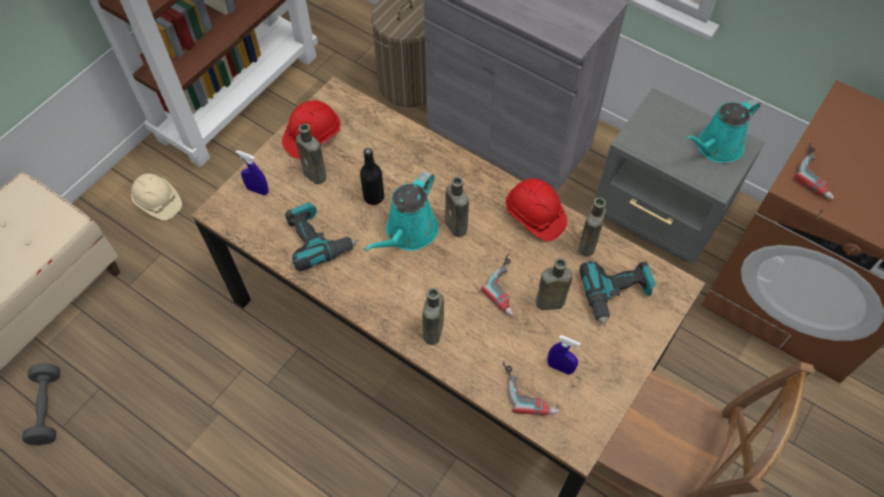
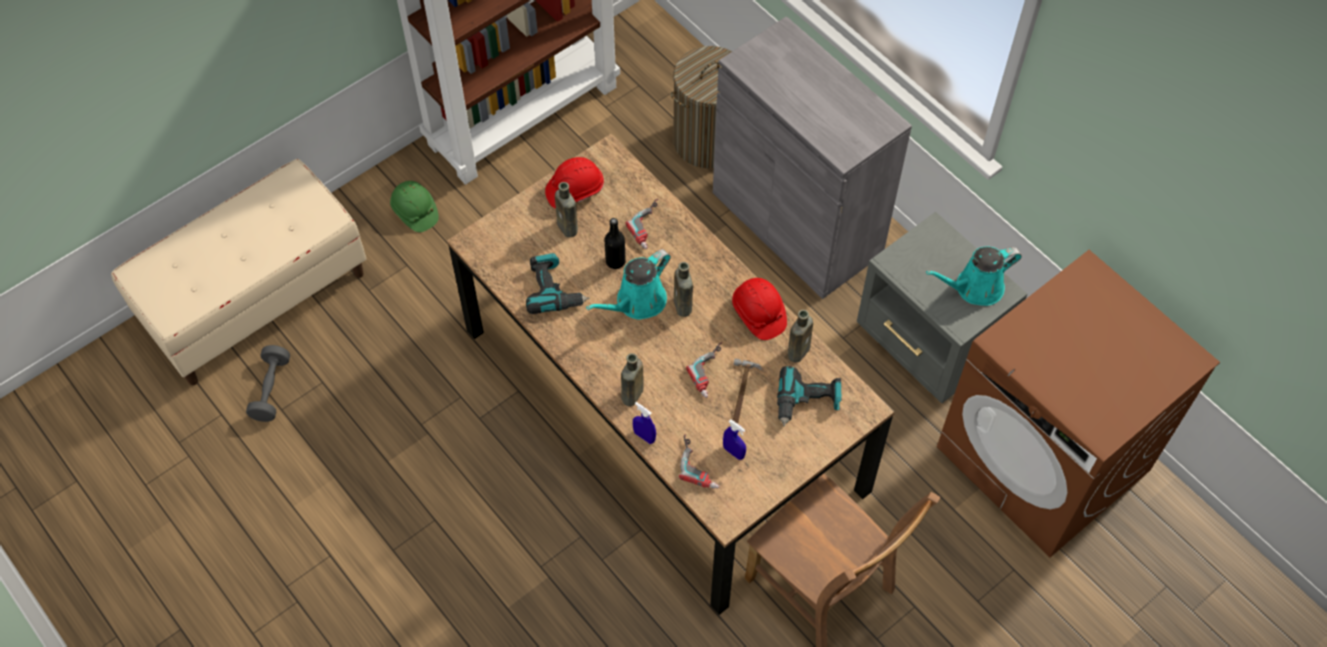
camera: 15 degrees right, 0 degrees up
(158, 202) = (415, 212): beige hard hat -> green hard hat
(258, 190) = (511, 230): blue spray bottle -> blue spray bottle (644, 436)
(547, 302) = (742, 394): brown bottle -> hammer
(819, 174) = (1027, 336): power drill -> power drill (650, 226)

